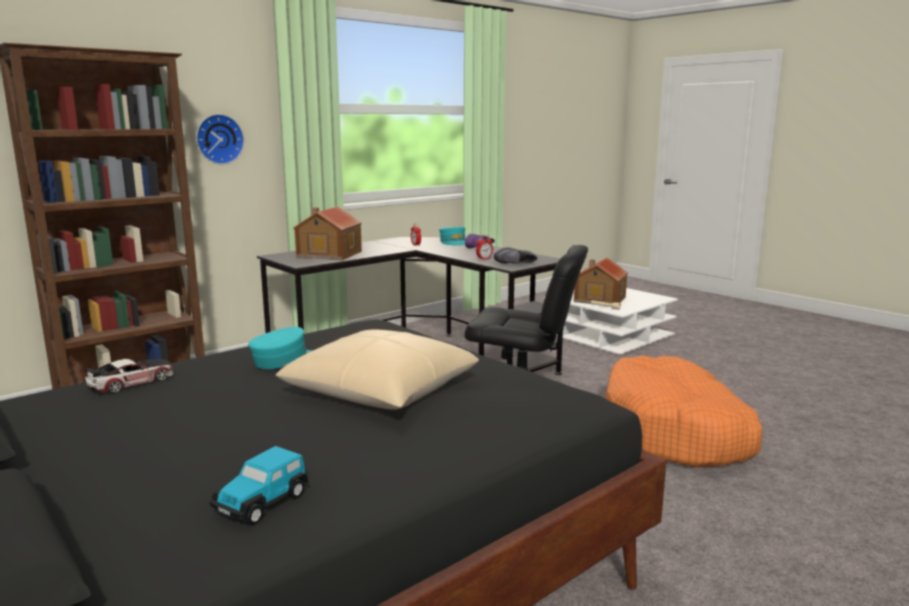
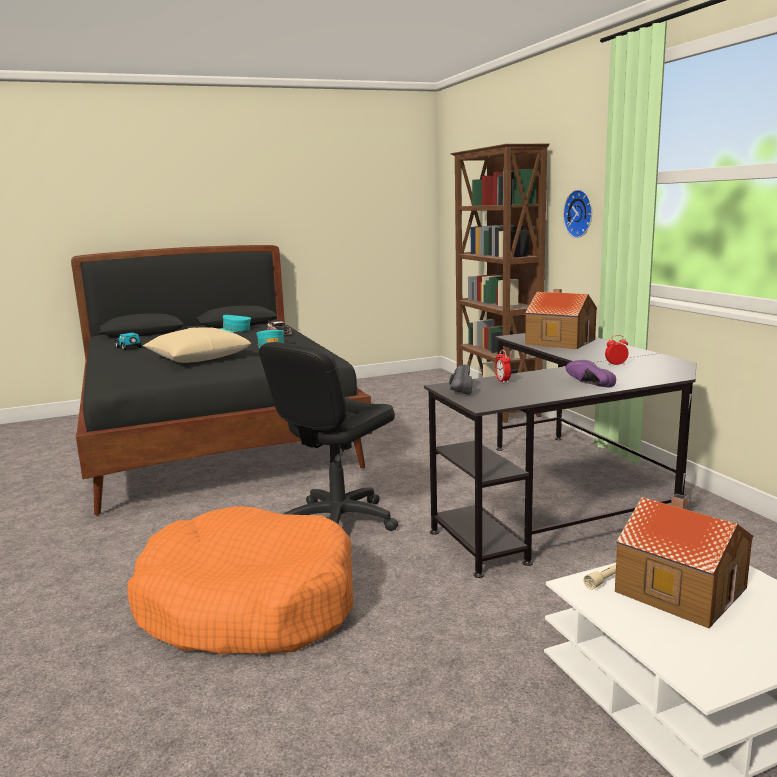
camera: 110 degrees right, 0 degrees up
(453, 242) = (638, 378): turquoise cap -> turquoise cap (234, 330)

